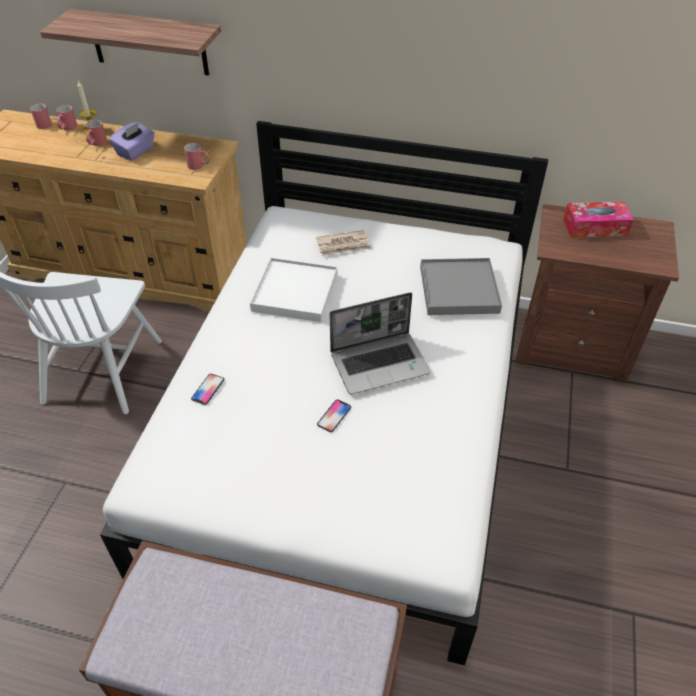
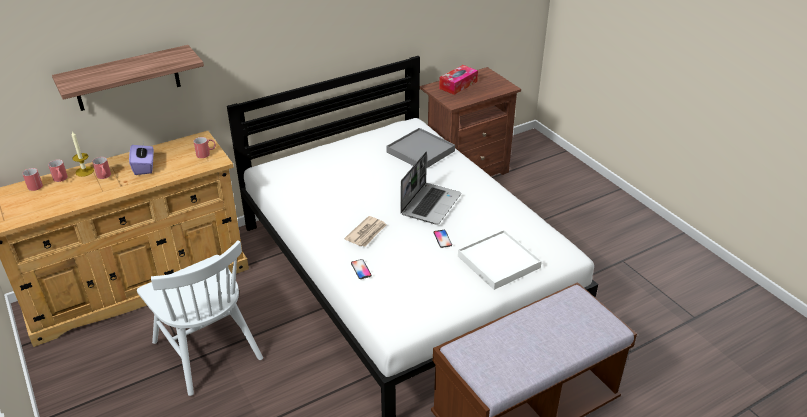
camera: 45 degrees left, 10 degrees down
(295, 292) = (336, 200): white tray -> white tray (498, 262)
(343, 245) = (327, 164): newspaper -> newspaper (367, 233)

